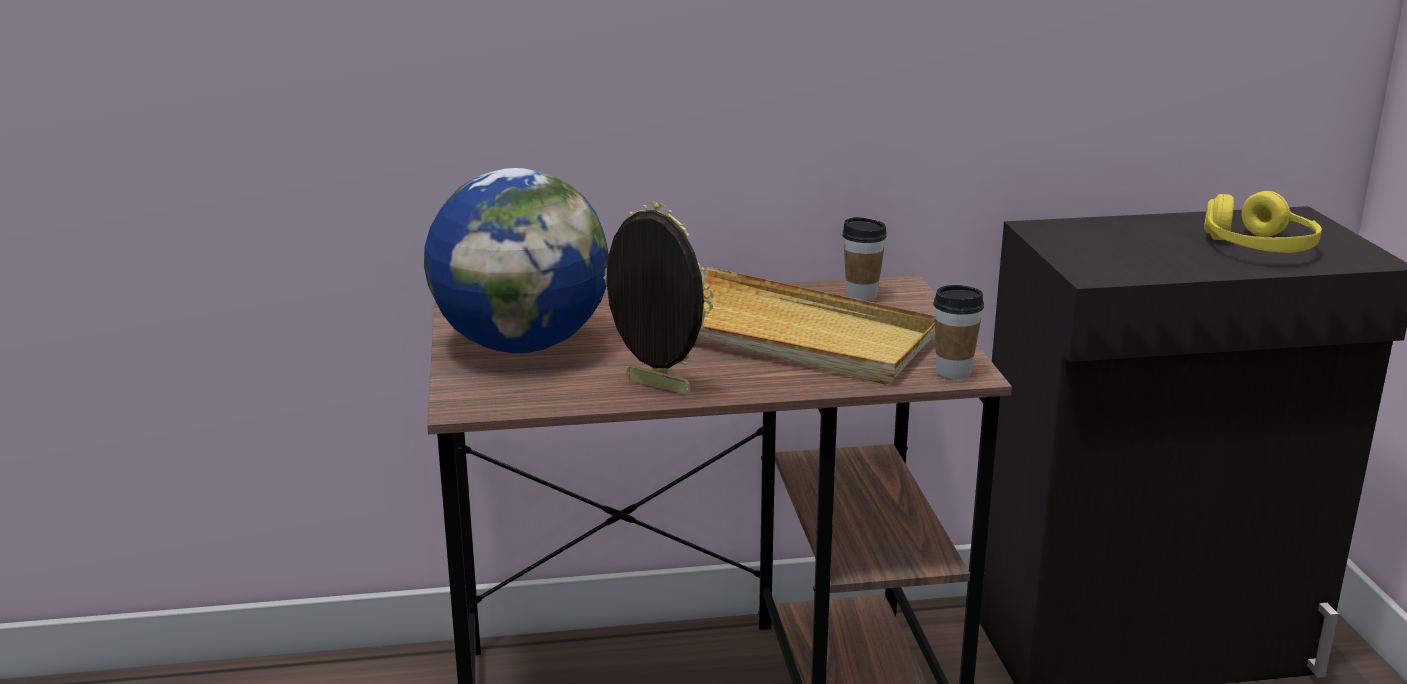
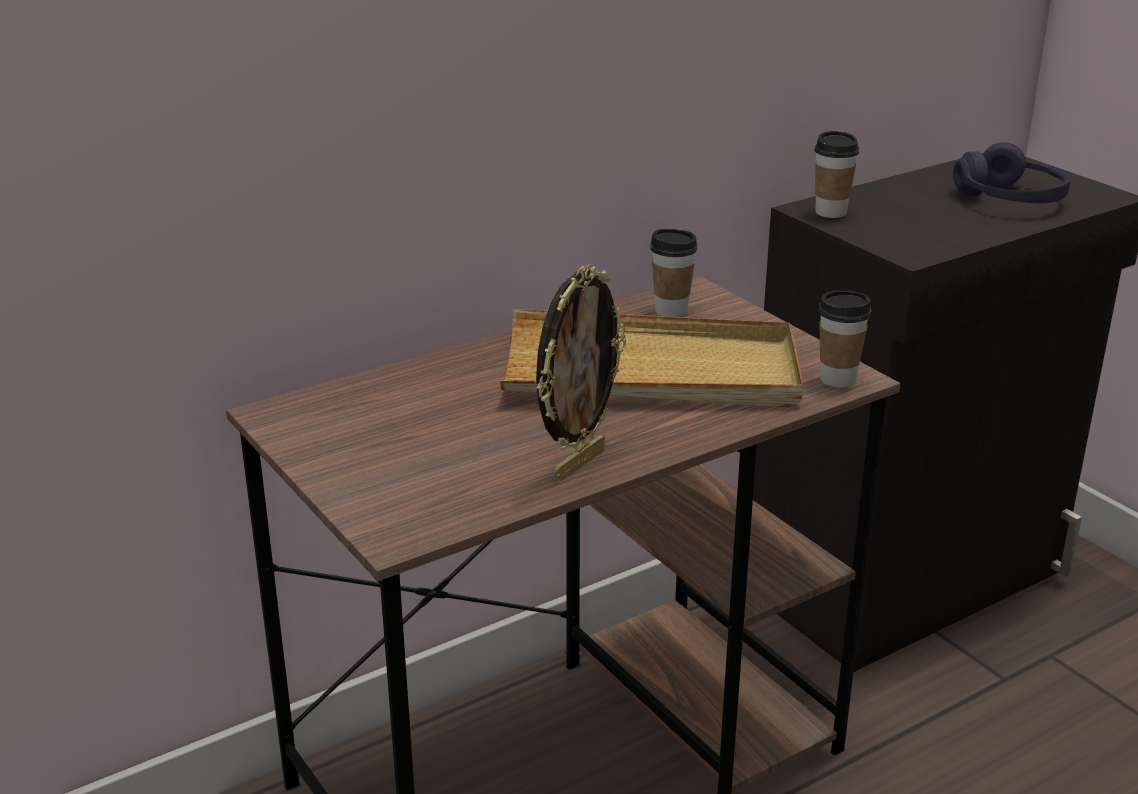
camera: 25 degrees left, 5 degrees up
(522, 345) = (385, 444): globe -> none
(656, 387) = (578, 463): picture frame -> picture frame turned 120 degrees clockwise
(1056, 232) = (831, 212): none -> cup
(1258, 248) = (1010, 199): yellow headphones -> purple headphones

